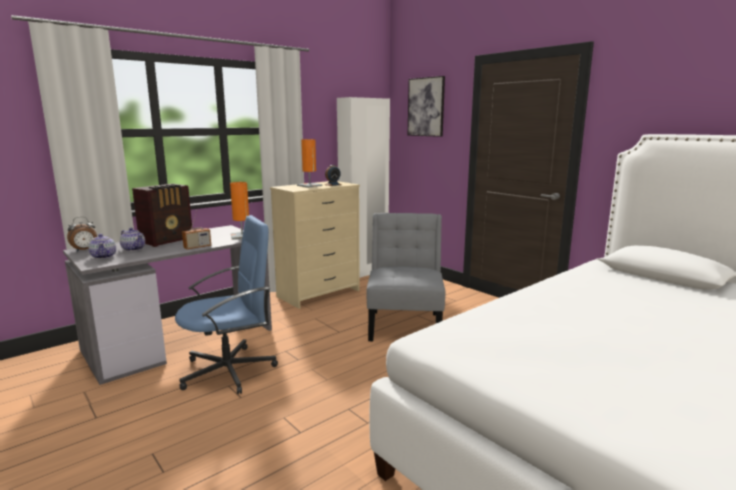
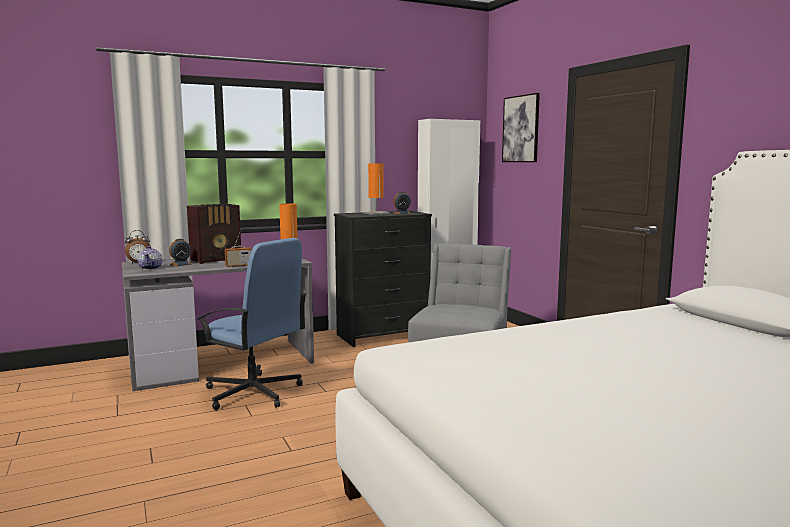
camera: 15 degrees right, 5 degrees down
(133, 249) = (181, 264): teapot -> alarm clock
(229, 370) = (253, 393): blue office chair -> blue office chair turned 45 degrees clockwise
(319, 294) = (383, 335): beige dresser -> black dresser

